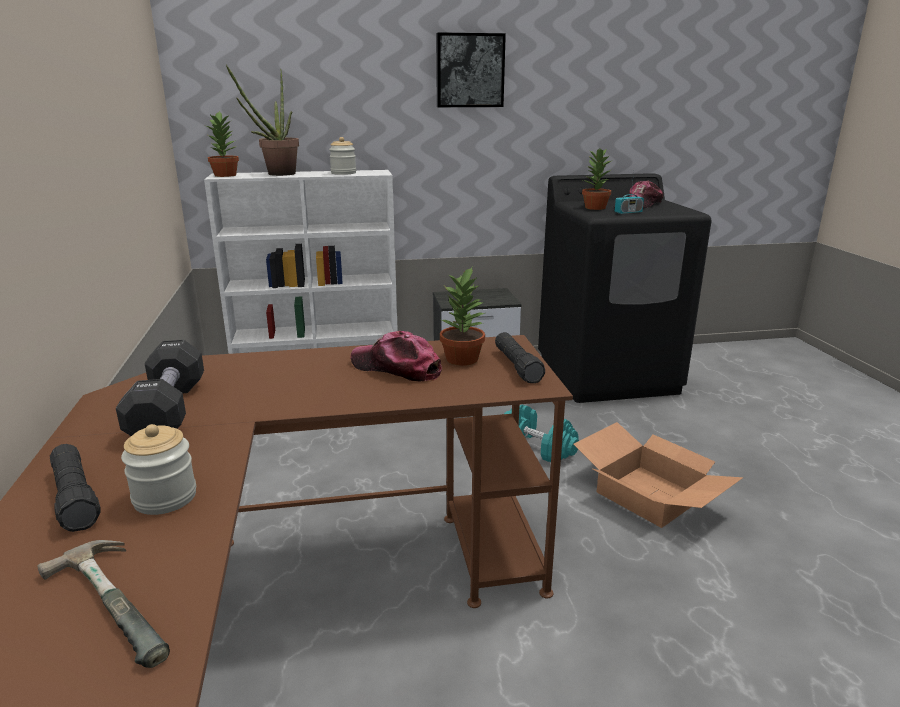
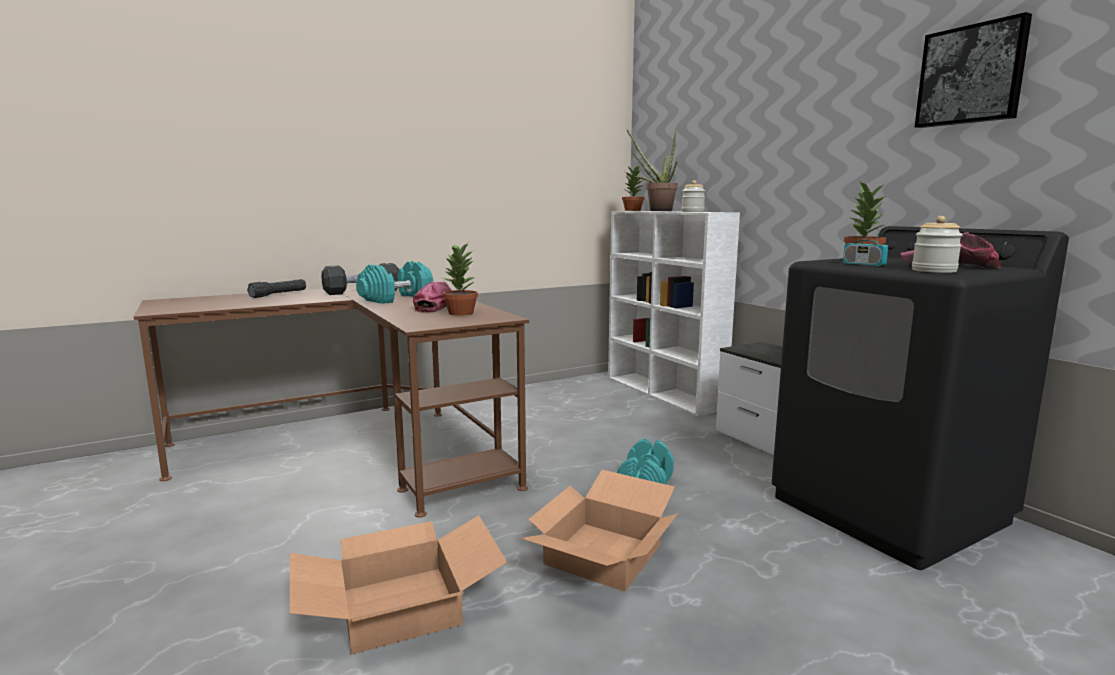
camera: 70 degrees right, 10 degrees down
(124, 599) = (203, 305): hammer -> none
(165, 498) = (275, 300): jar -> jar (934, 271)
(295, 388) = (397, 299): none -> turquoise dumbbell
(469, 71) = (821, 110): picture -> picture (971, 75)
(517, 366) = (455, 321): black flashlight -> none
(732, 626) = (398, 609): none -> cardboard box

